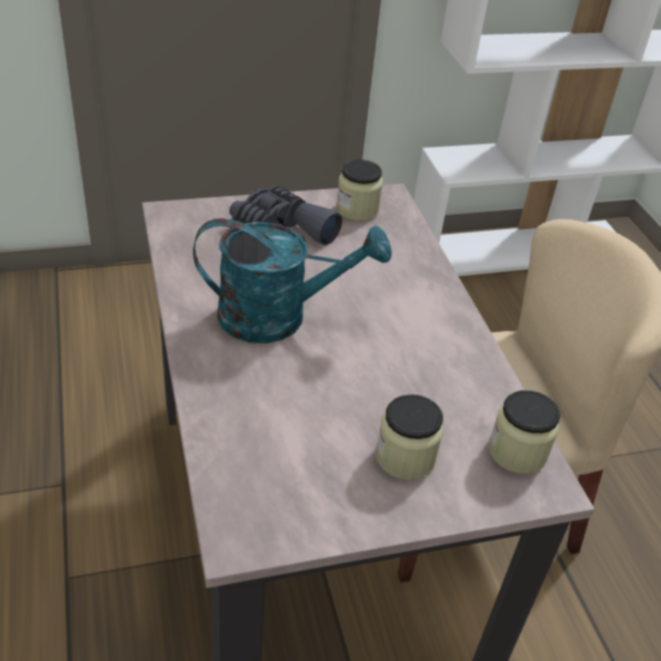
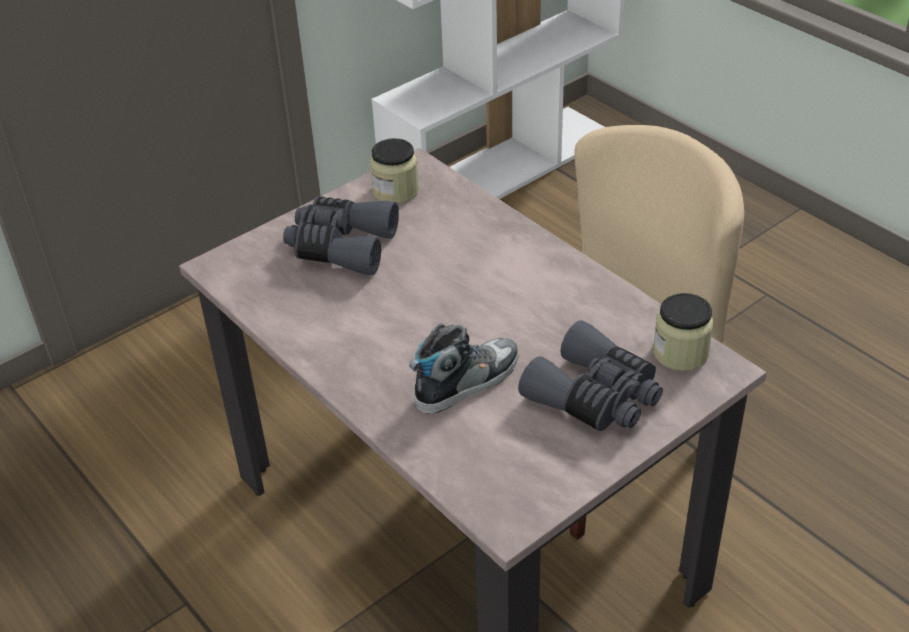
camera: 20 degrees left, 0 degrees up
(278, 317) = (400, 322): turquoise watering can -> none
(297, 392) = (467, 381): none -> shoe
(405, 457) = (595, 396): jar -> grey binoculars

